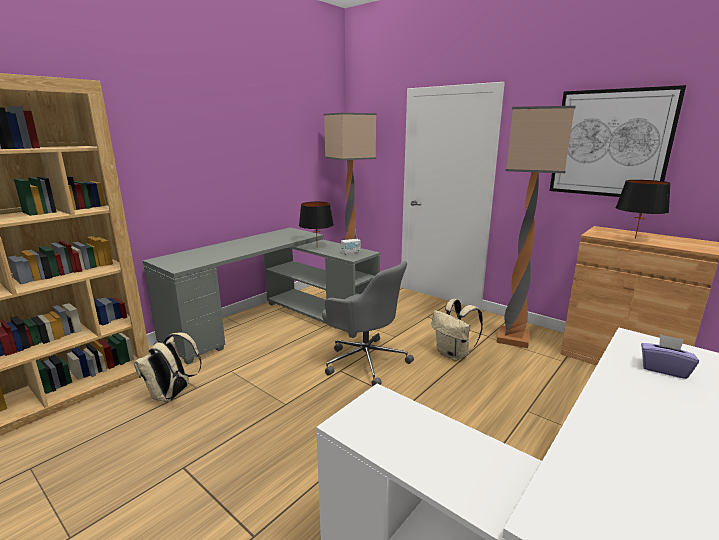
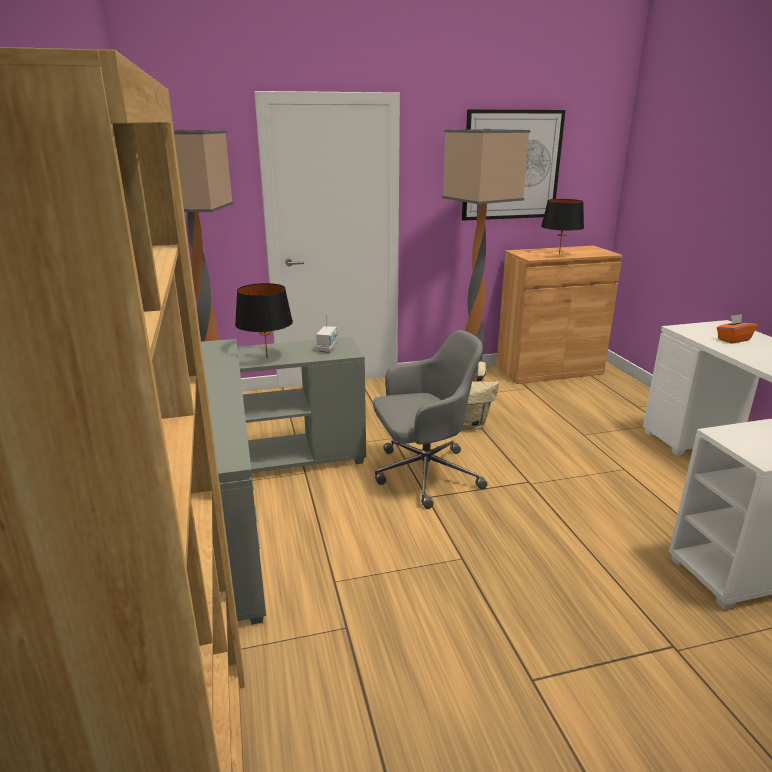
camera: 55 degrees left, 5 degrees up
(172, 395) = (344, 659): beige backpack -> none
(663, 369) = (733, 339): purple tissue box -> orange tissue box

